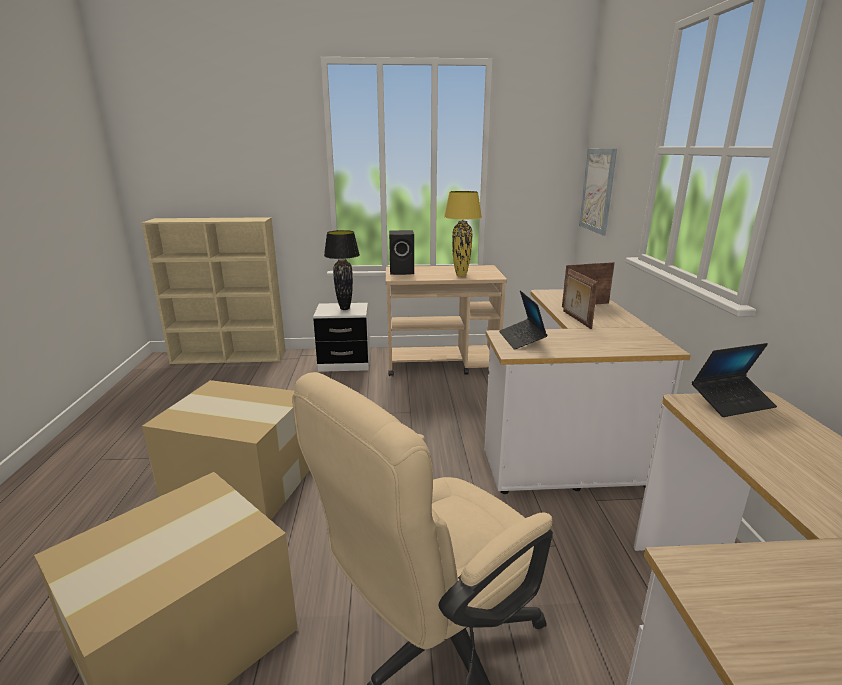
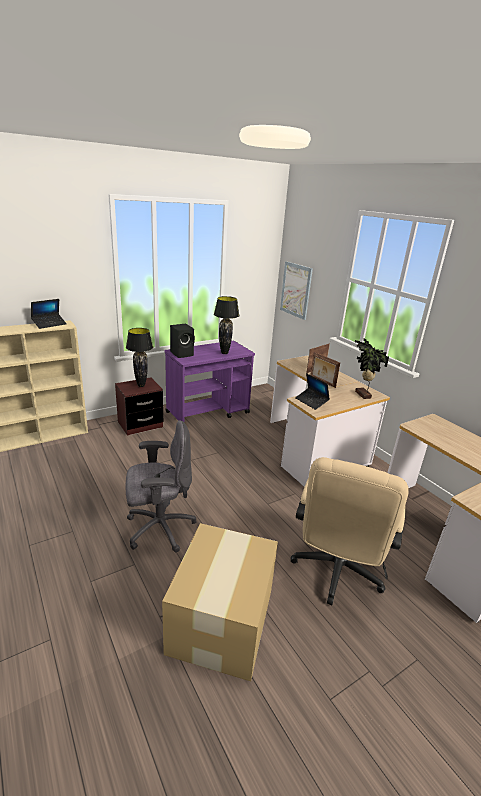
camera: 30 degrees left, 5 degrees up
(243, 483) = (159, 528): cardboard box -> grey office chair
(344, 363) = (140, 424): white nightstand -> brown nightstand
(443, 364) = (208, 412): beige cart -> purple cart
(461, 275) = (224, 353): yellow table lamp -> black table lamp
(632, 344) = (362, 395): none -> potted plant
(731, 402) = (425, 422): laptop -> laptop (49, 324)

